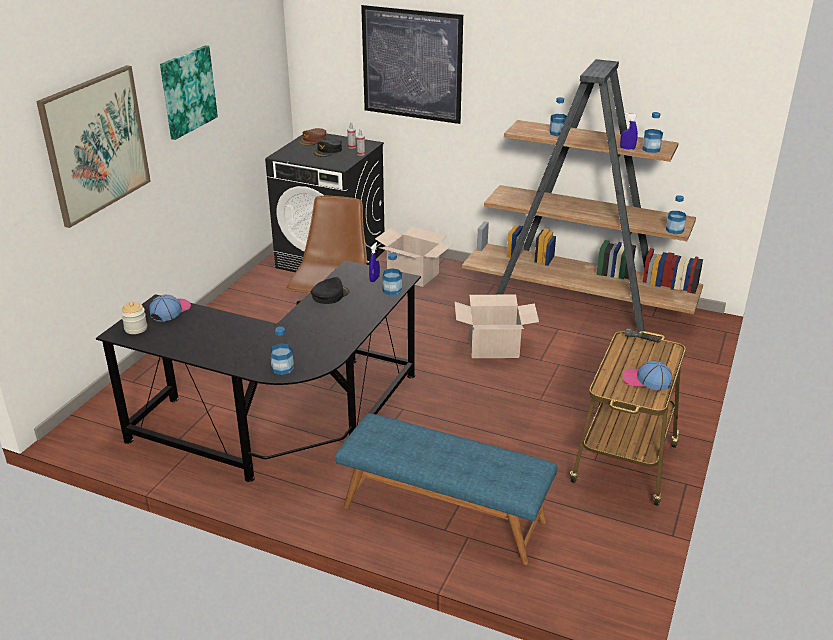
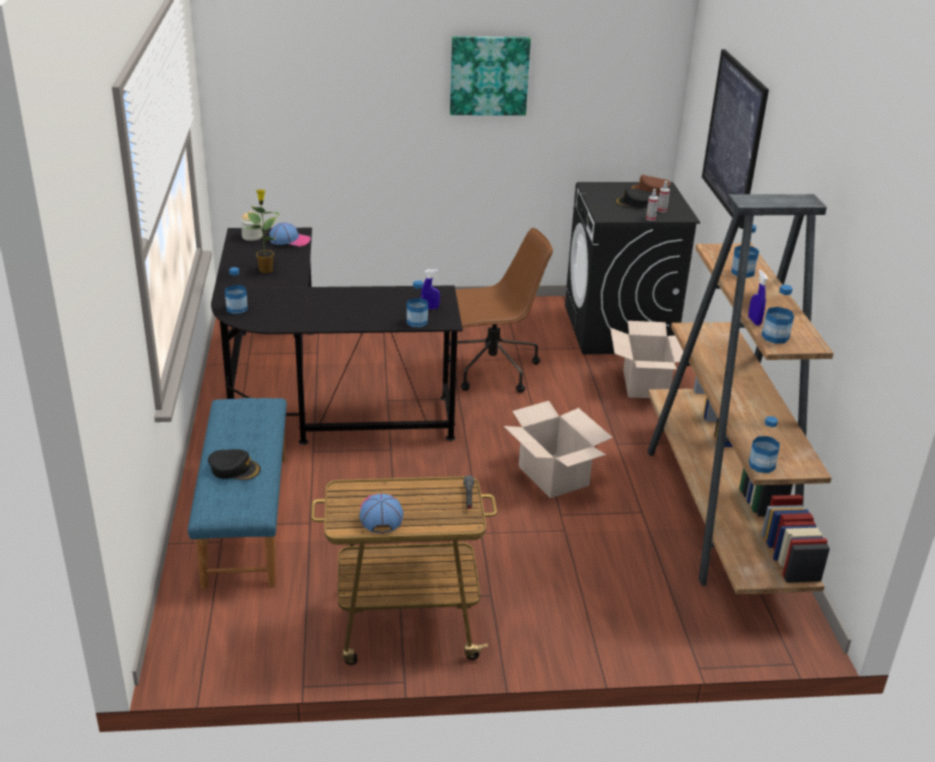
camera: 60 degrees right, 0 degrees up
(96, 144) = (345, 83): picture -> none
(217, 336) = (266, 269): none -> potted plant
(330, 295) = (378, 296): black cap -> black cap (234, 469)

